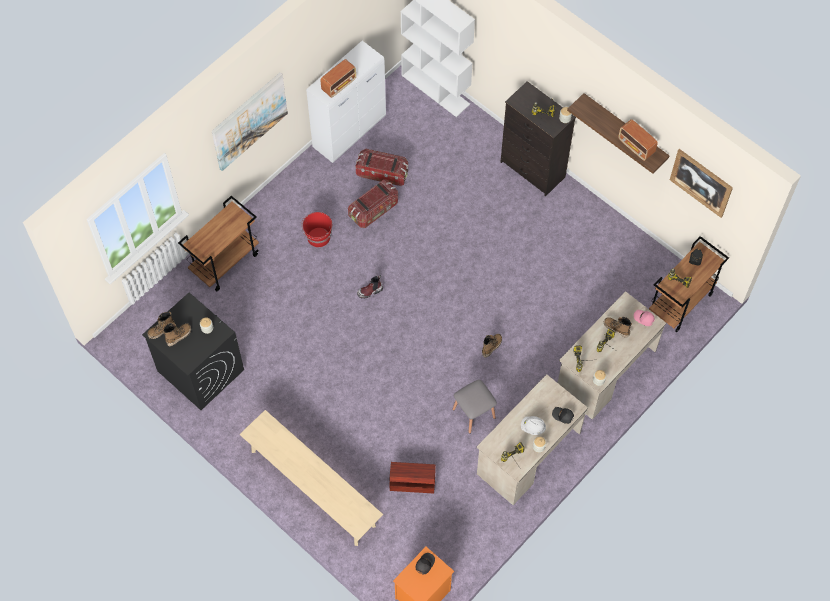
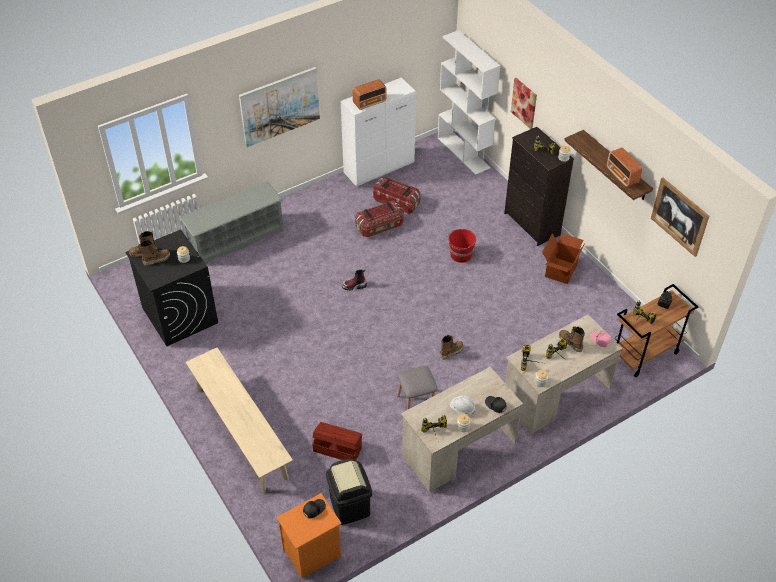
camera: 15 degrees right, 15 degrees down
(225, 262) = (236, 239): brown cart -> grey shoe rack
(318, 237) = (323, 237): red bucket -> red bucket (460, 255)
(443, 539) = (349, 506): none -> black trash can
(508, 55) = (524, 103): none -> picture
(575, 222) = (560, 270): none -> cardboard box

